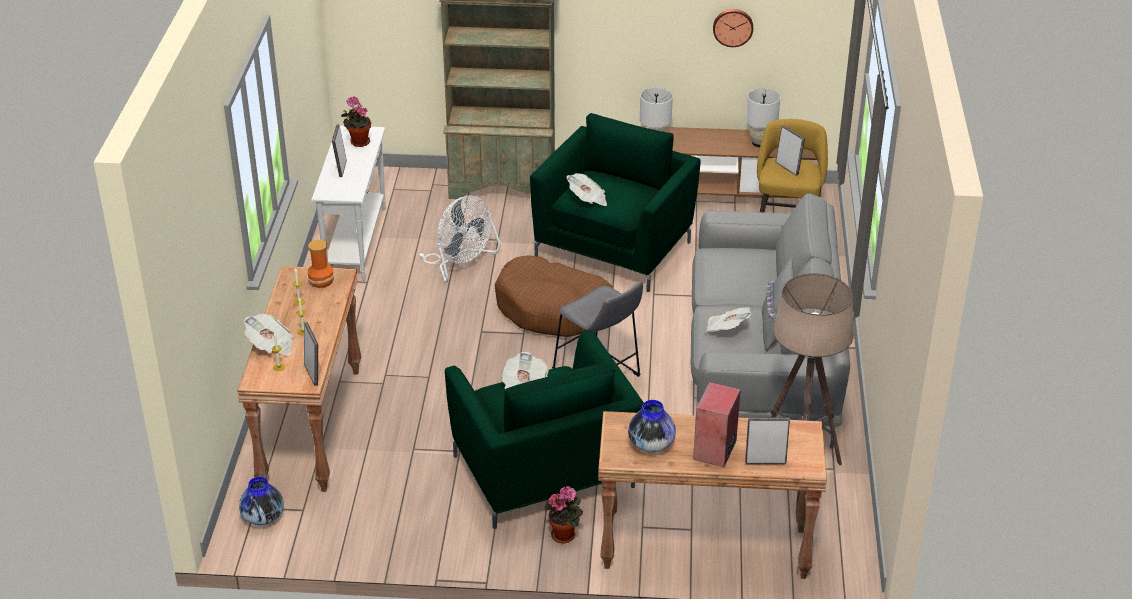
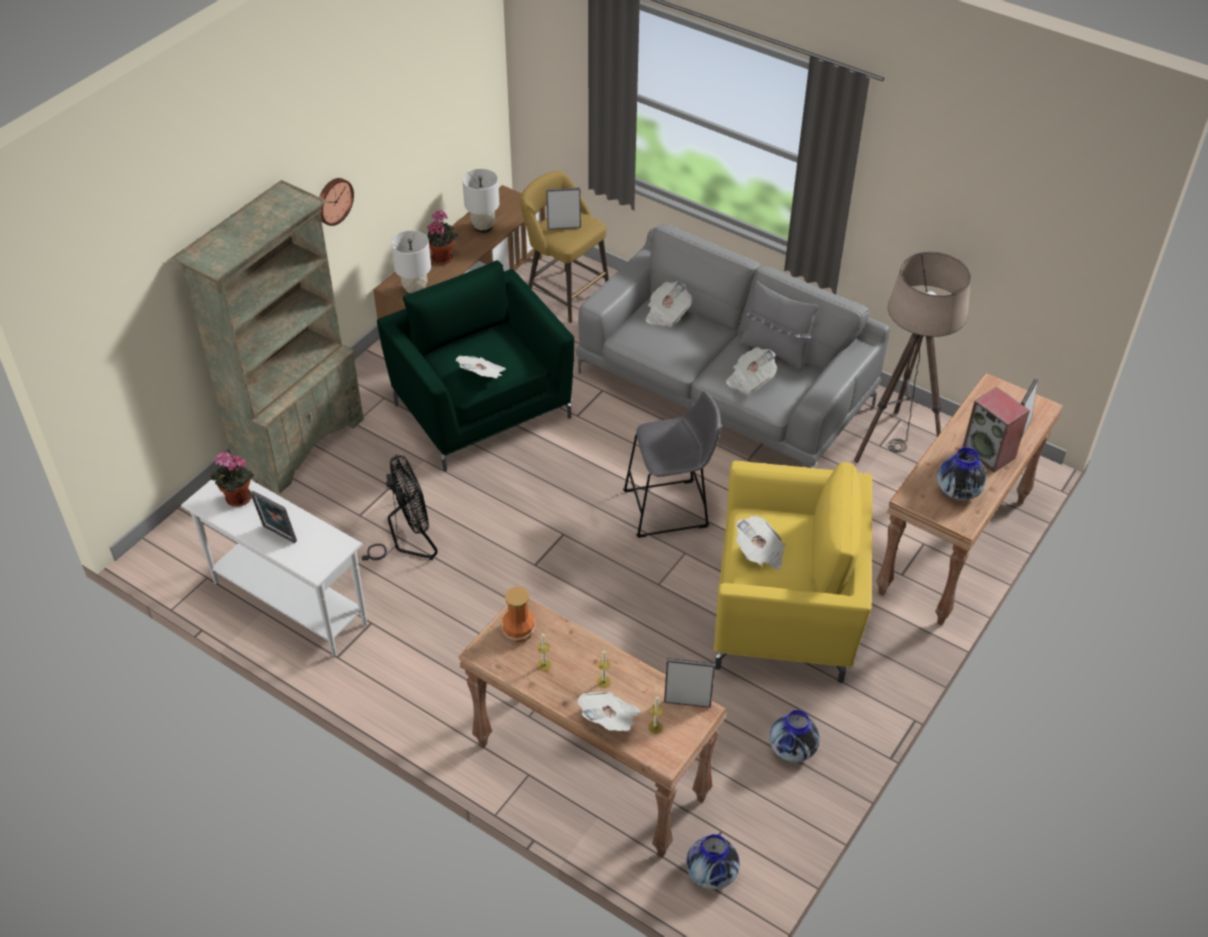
camera: 60 degrees left, 10 degrees up
(406, 522) = (792, 749): none -> vase
(459, 264) = (406, 534): white fan -> black fan
(543, 473) = (786, 611): green armchair -> yellow armchair
(553, 309) = (543, 495): brown dog bed -> none
(565, 534) = (881, 633): potted plant -> potted plant (442, 257)
(733, 27) = (424, 129): wall clock -> wall clock (333, 200)
(757, 260) = (666, 314): none -> newspaper

